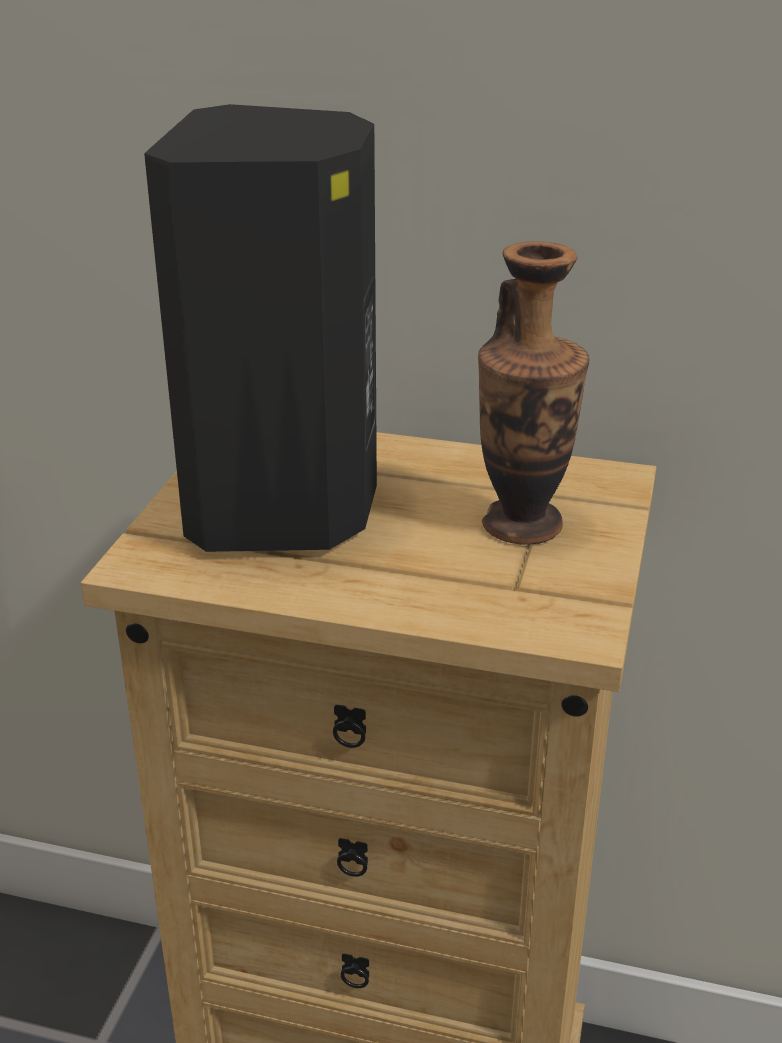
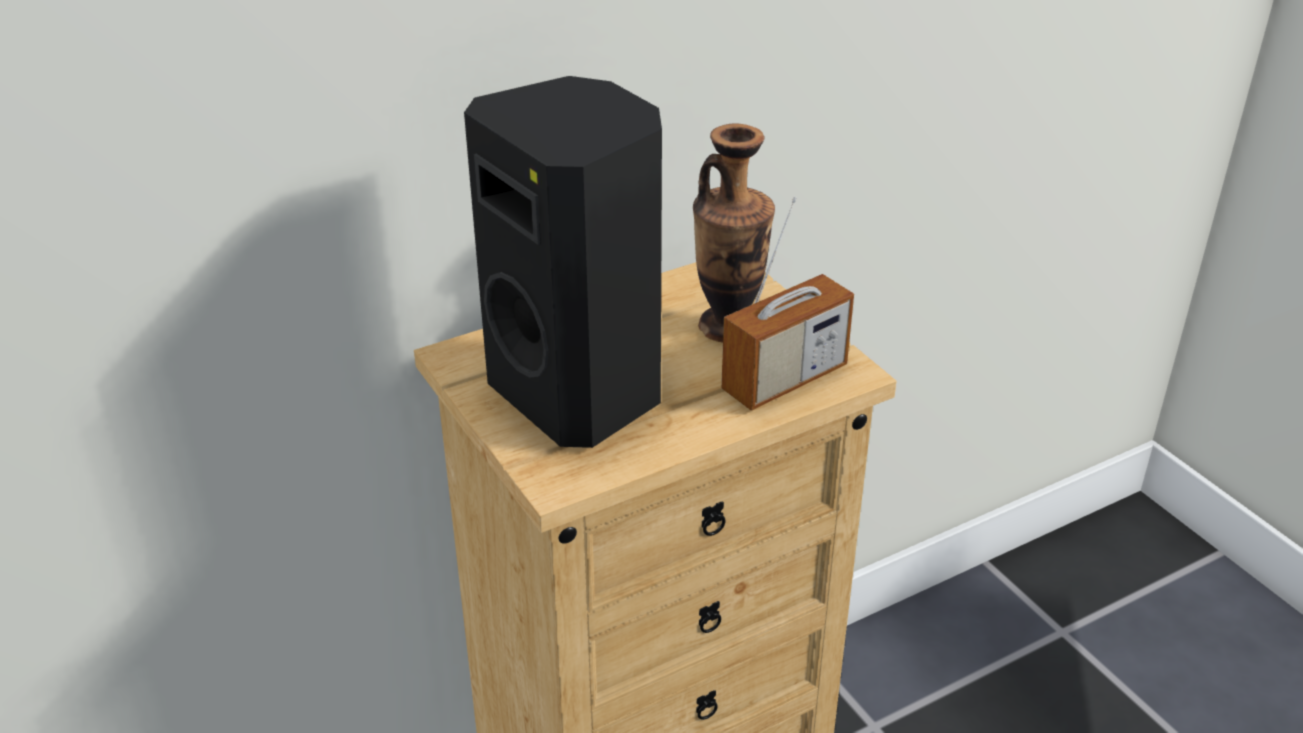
camera: 45 degrees left, 5 degrees up
(495, 598) = (784, 379): none -> radio

